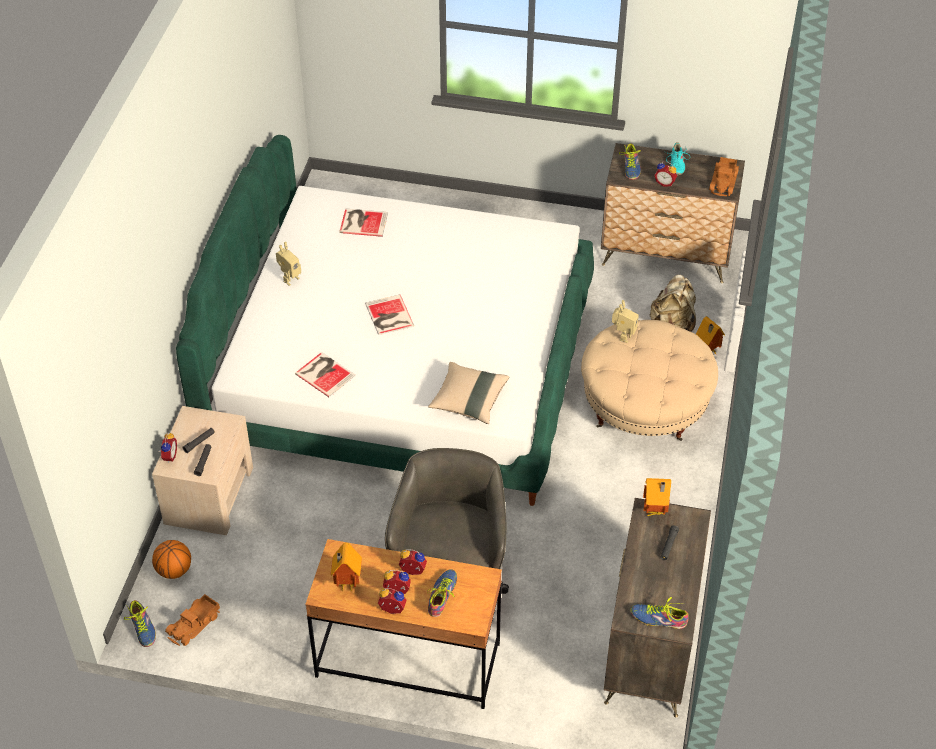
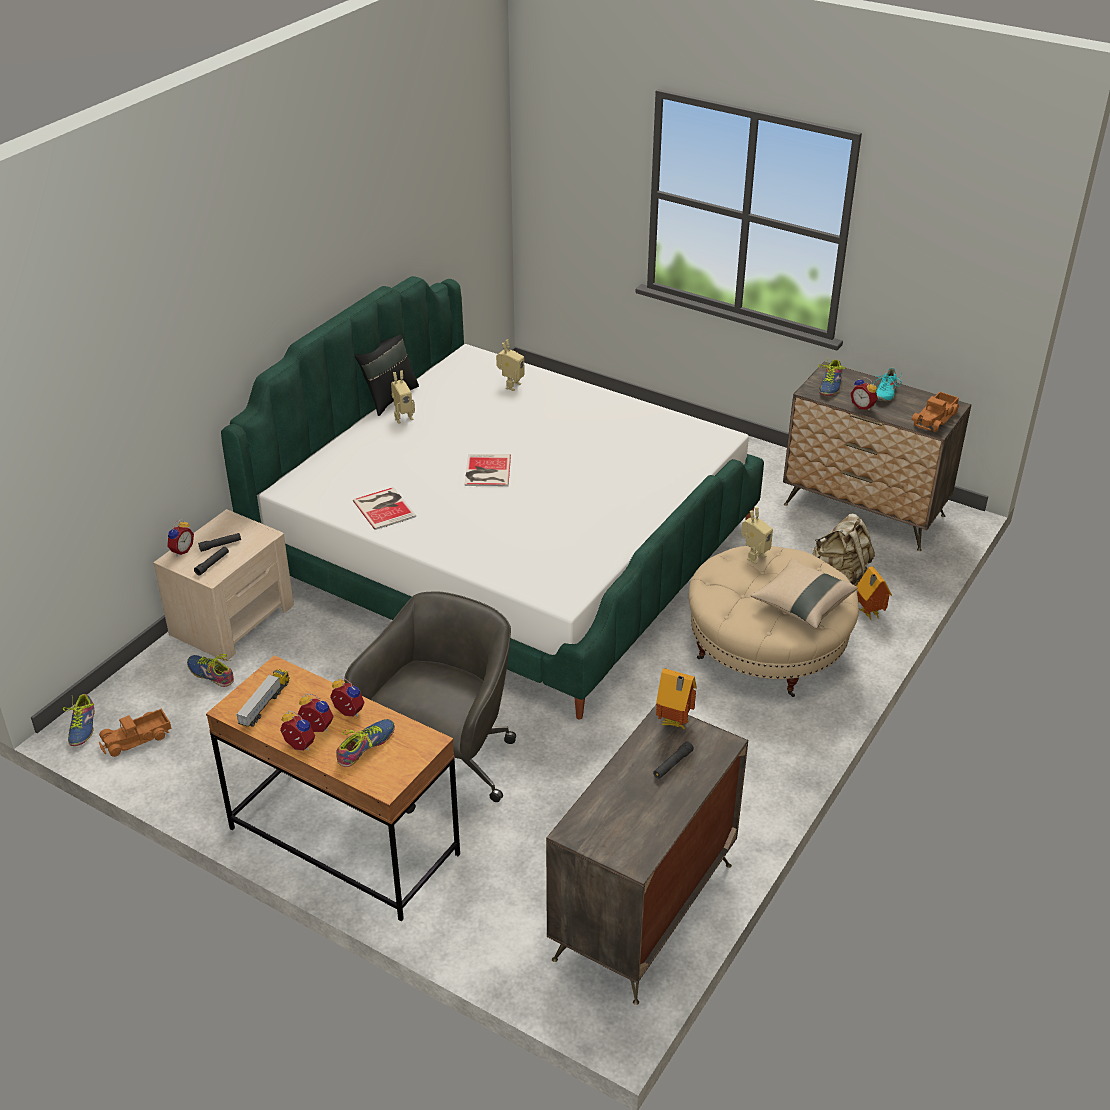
camera: 20 degrees right, 10 degrees down
(174, 570) = (150, 681): basketball -> none
(266, 260) = (389, 397): none -> black pillow
(346, 583) = (265, 704): toy house -> toy truck
(362, 222) = (510, 385): book -> toy robot
(469, 401) = (527, 568): beige pillow -> beige pillow (802, 605)
(659, 619) = (614, 843): shoe -> shoe (210, 674)

